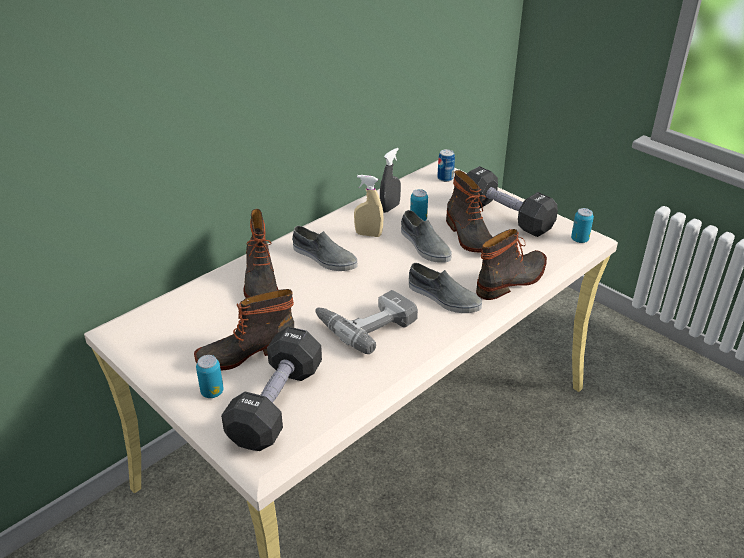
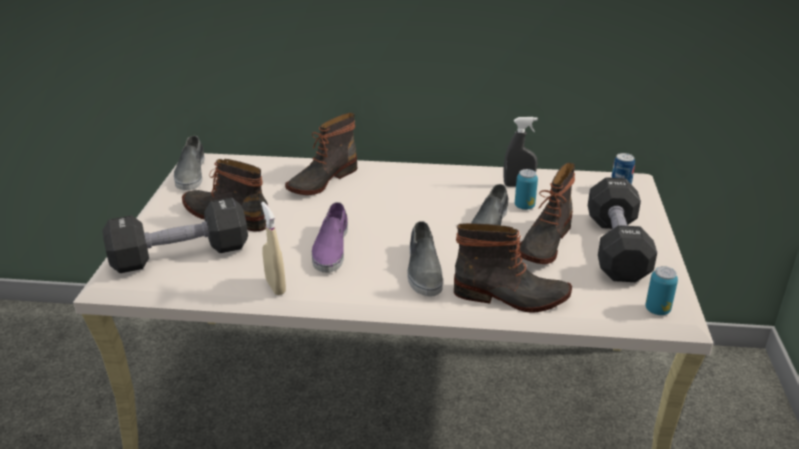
camera: 50 degrees right, 5 degrees down
(212, 392) = (166, 224): can -> none
(324, 257) = (394, 190): grey shoe -> grey shoe (191, 173)
(365, 323) = (331, 248): power drill -> purple shoe
(368, 234) = (460, 194): beige spray bottle -> beige spray bottle (275, 286)

